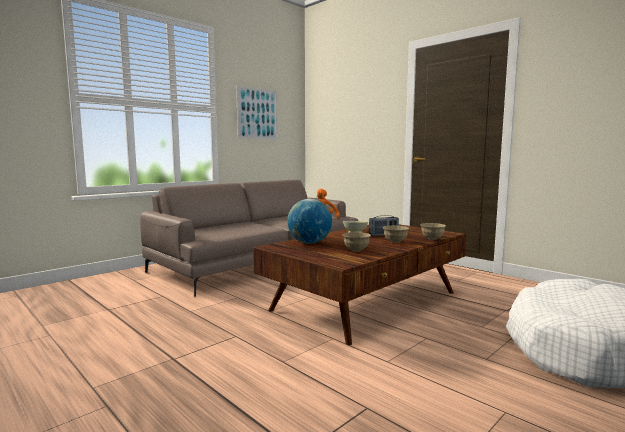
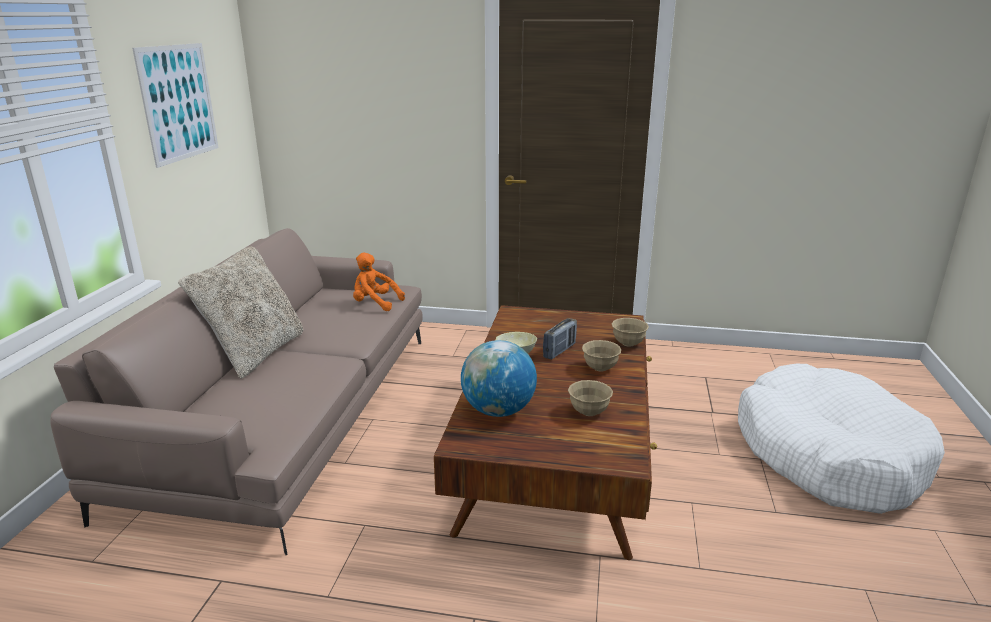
camera: 35 degrees left, 15 degrees up
(247, 221) = (255, 351): none -> beige pillow

